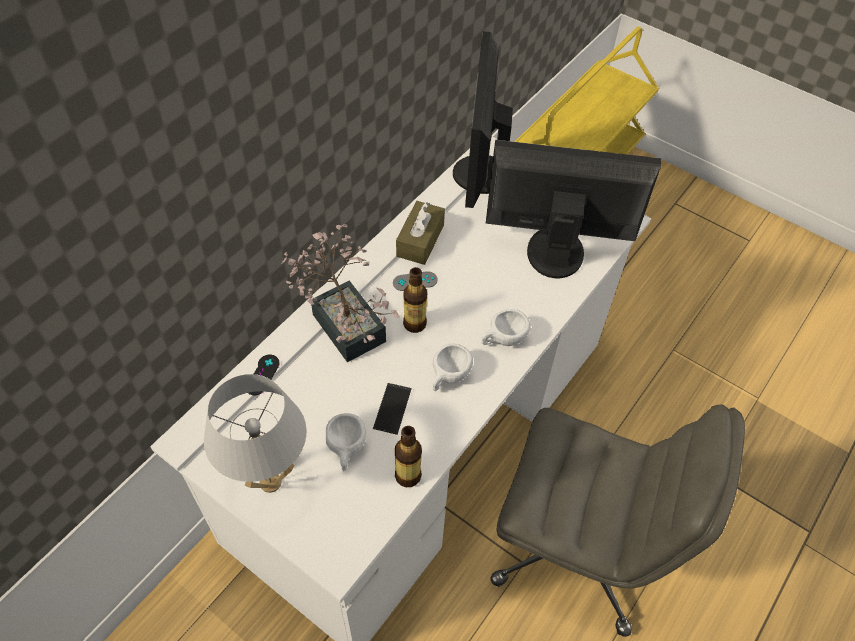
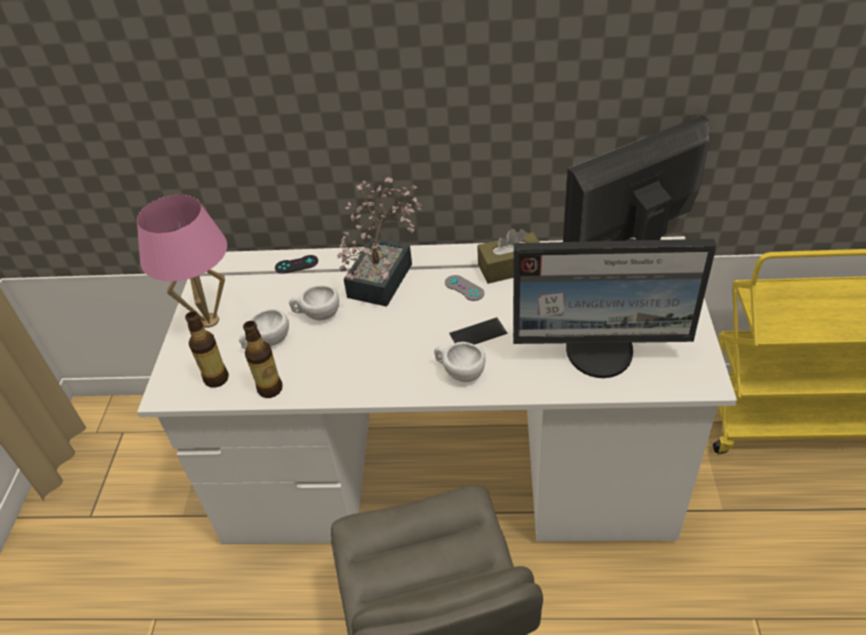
camera: 60 degrees right, 10 degrees down
(271, 482) = (210, 320): white table lamp -> pink table lamp
(392, 408) = (326, 345): phone -> phone (478, 334)
(415, 324) = (420, 312): bottle -> bottle (216, 379)
(448, 377) = (386, 360): white cup -> white cup (317, 314)
(554, 250) = (600, 351): monitor -> monitor turned 120 degrees clockwise

